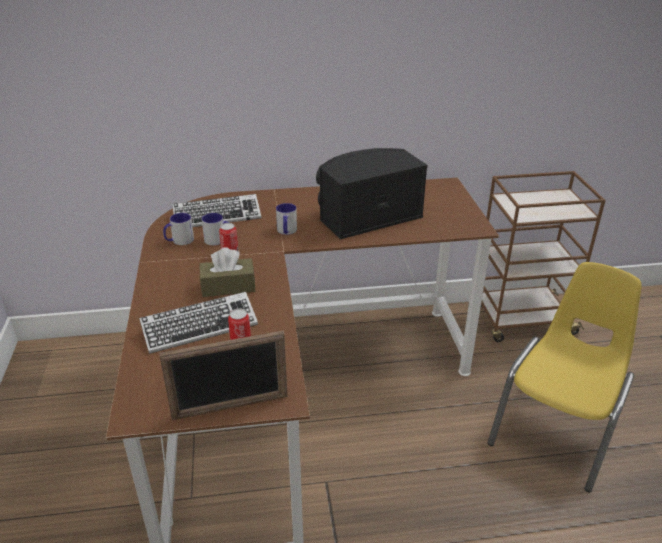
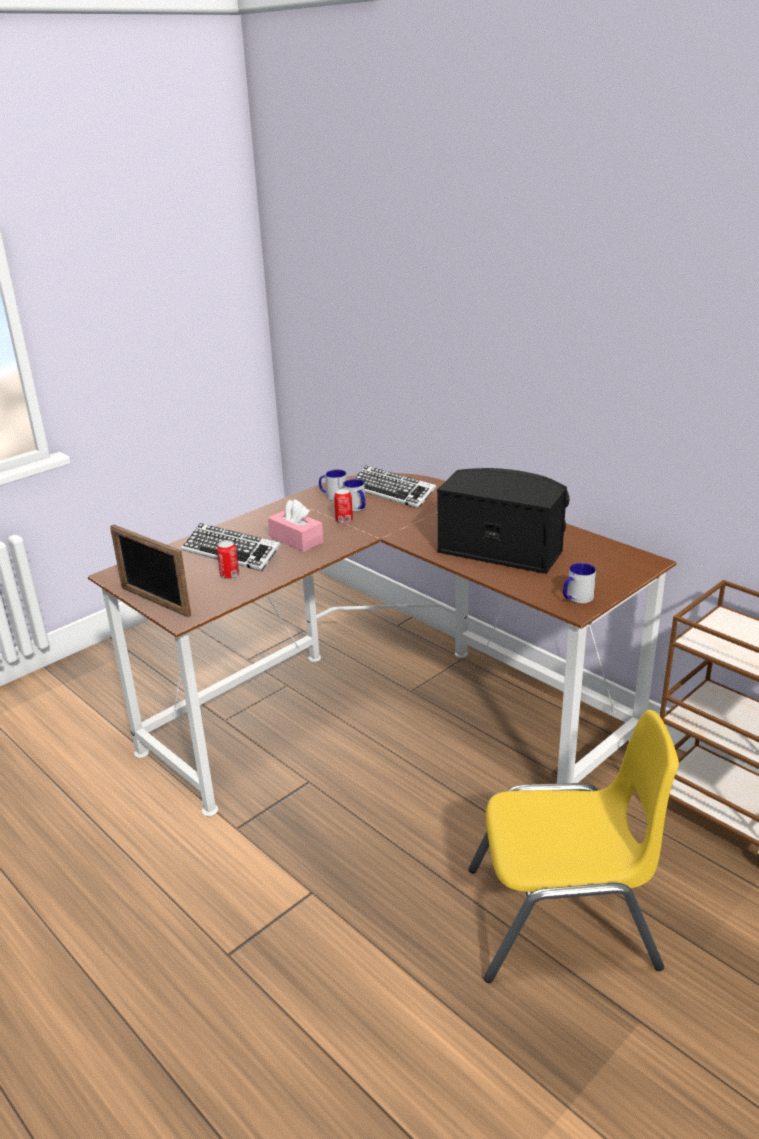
camera: 55 degrees right, 5 degrees down
(228, 286) = (296, 540): brown tissue box -> pink tissue box
(286, 231) = (413, 526): mug -> mug (576, 598)

